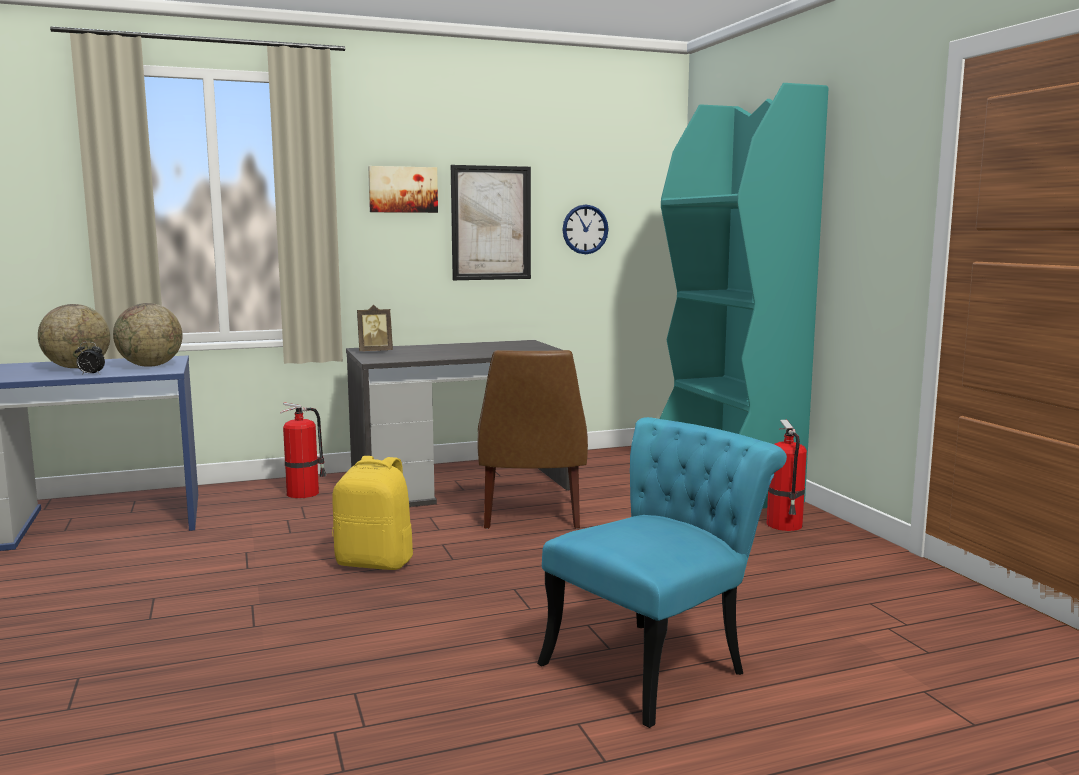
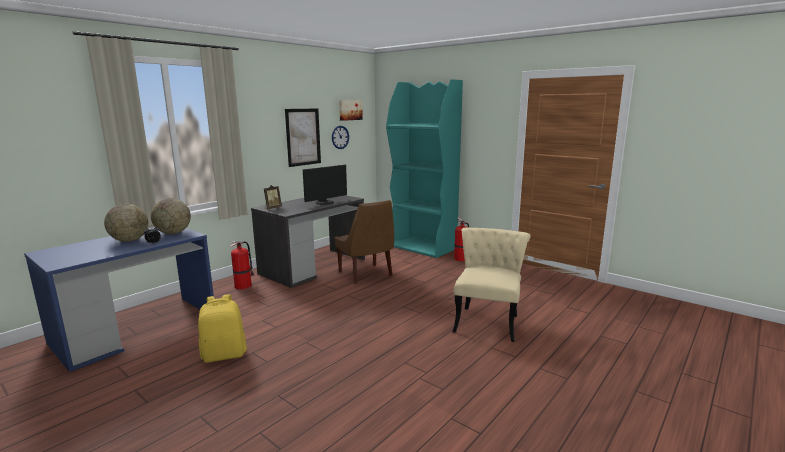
camera: 30 degrees left, 5 degrees up
(376, 562) = (331, 310): yellow backpack -> yellow backpack (224, 355)
(403, 189) = (264, 122): picture -> picture (350, 110)
(482, 352) = (325, 203): none -> monitor
(657, 663) = (487, 320): turquoise chair -> beige chair

